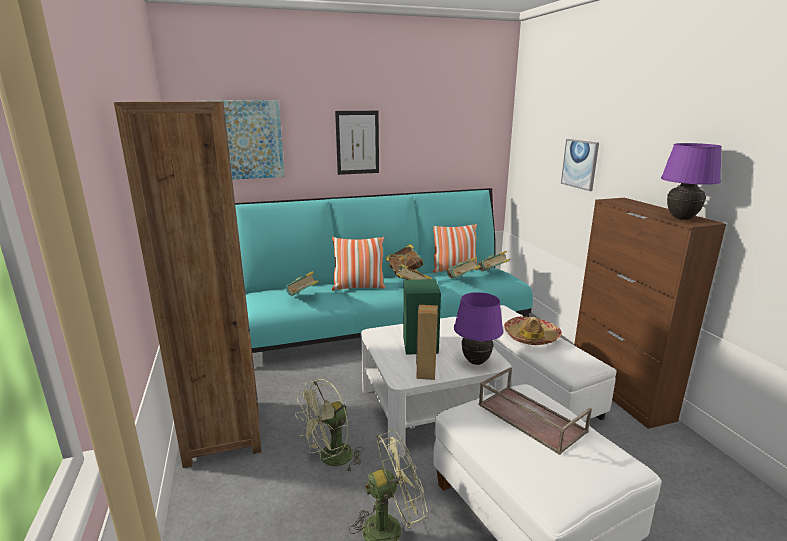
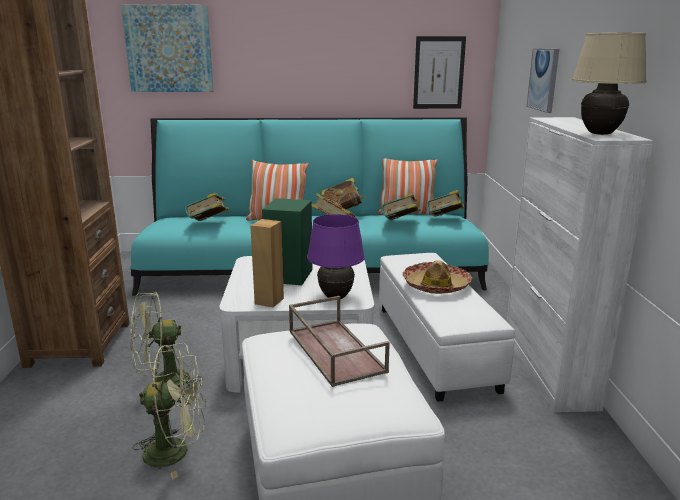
camera: 15 degrees right, 0 degrees up
(357, 142) = (297, 55): picture -> picture (439, 73)
(619, 392) = (548, 370): brown cabinet -> white cabinet
(681, 218) = (600, 134): purple table lamp -> beige table lamp

